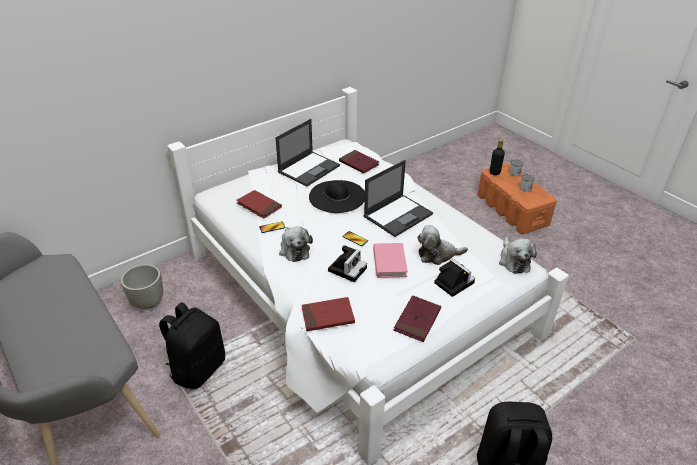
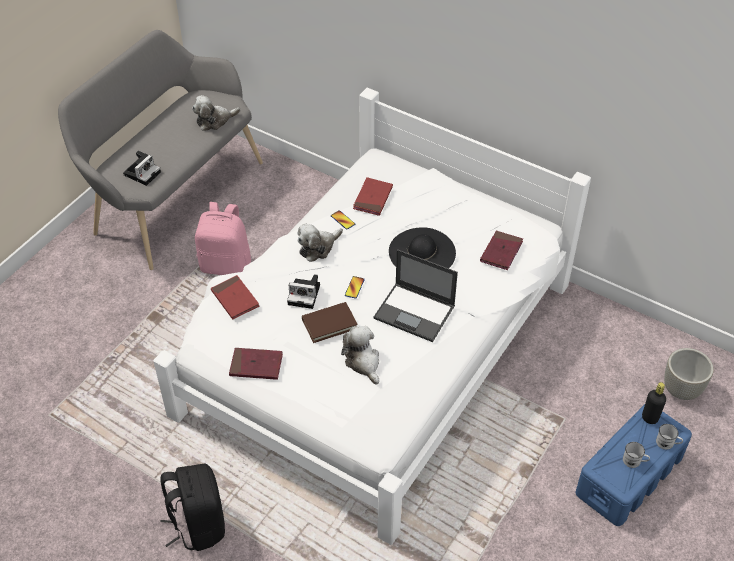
camera: 70 degrees right, 10 degrees up
(148, 302) = (288, 197): grey planter -> grey planter (682, 389)
(198, 368) = (226, 264): black backpack -> pink backpack
(309, 168) = (463, 213): laptop -> none
(389, 262) = (329, 324): pink book -> brown book
(452, 282) = (323, 383): camera -> camera (142, 172)
(512, 210) = (628, 476): orange storage box -> blue storage box
(513, 261) = (386, 433): plush toy -> plush toy (214, 121)

